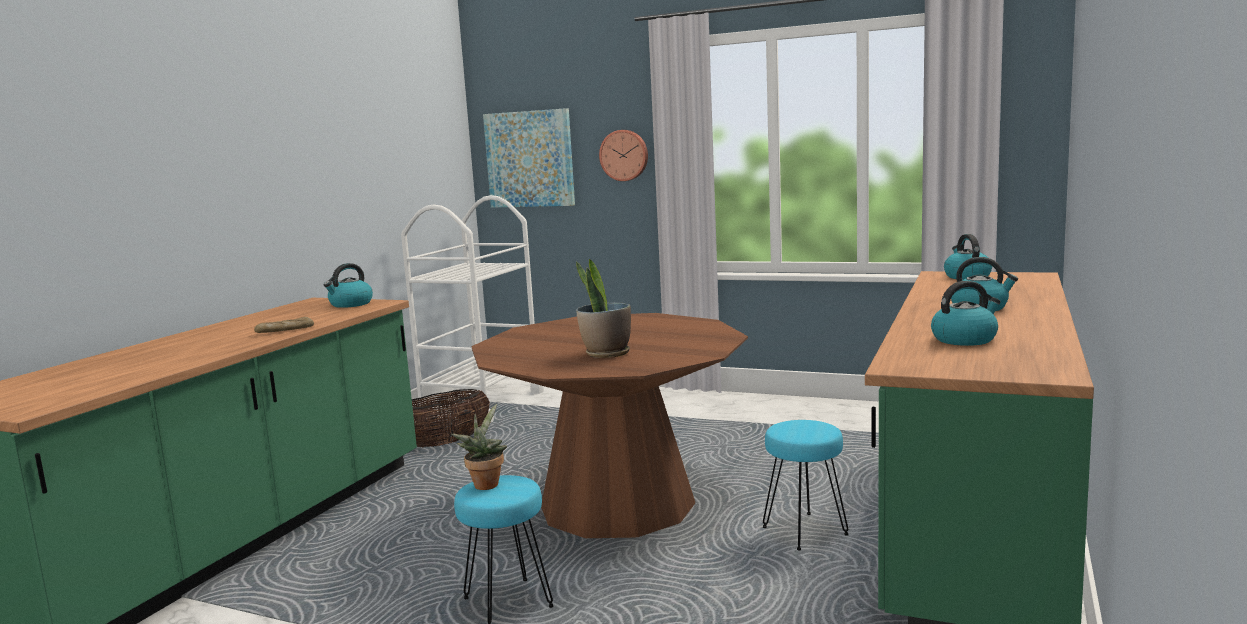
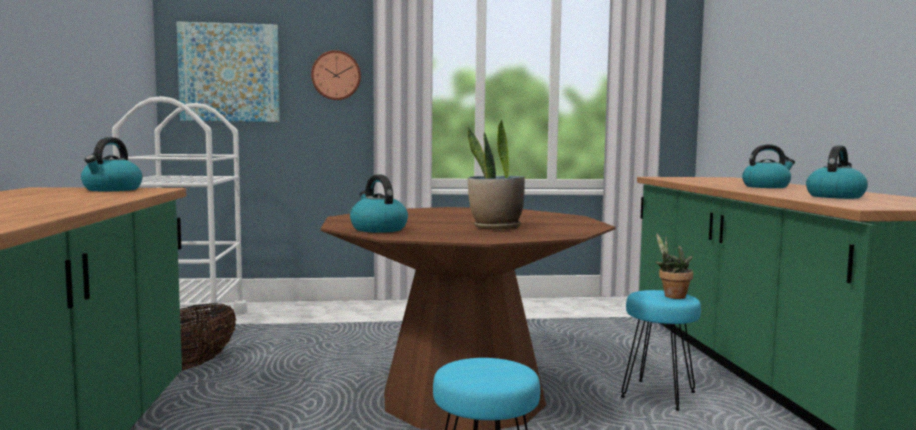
camera: 30 degrees left, 5 degrees down
(285, 330) = (79, 203): bread -> none
(485, 484) = (465, 368): potted plant -> potted plant (671, 296)
(966, 276) = (683, 178): kettle -> kettle (378, 229)

